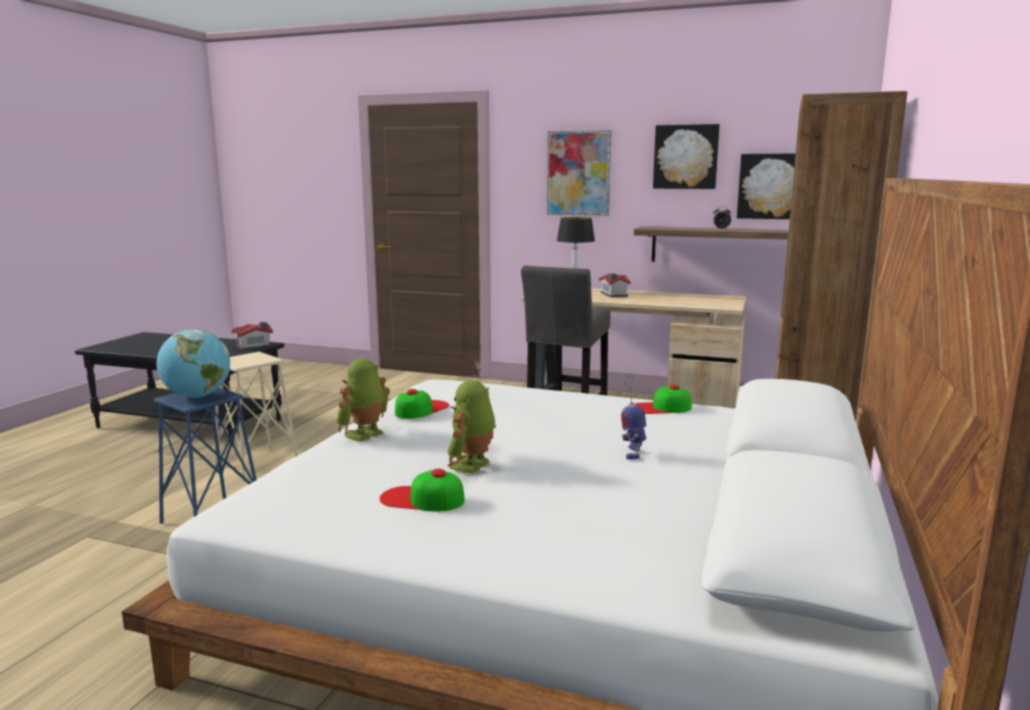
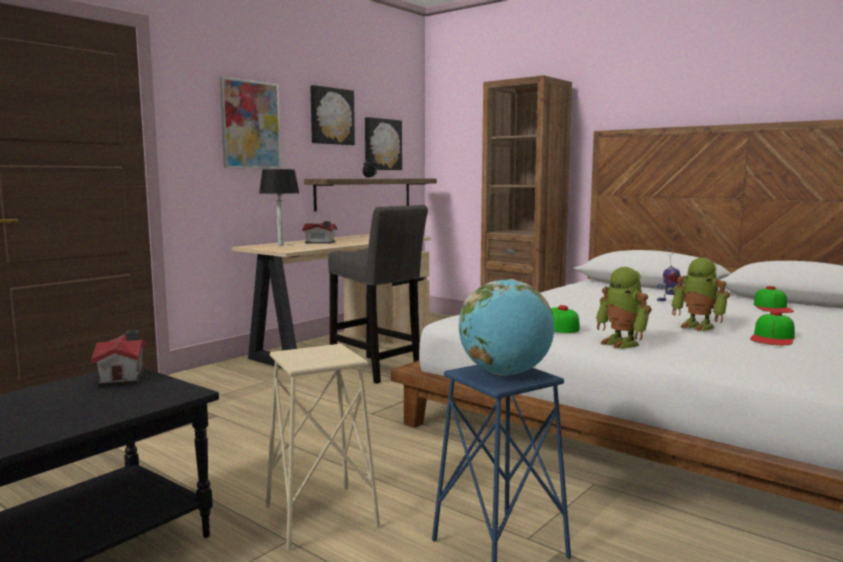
camera: 70 degrees left, 5 degrees down
(660, 408) = (573, 290): cap -> cap (772, 307)

